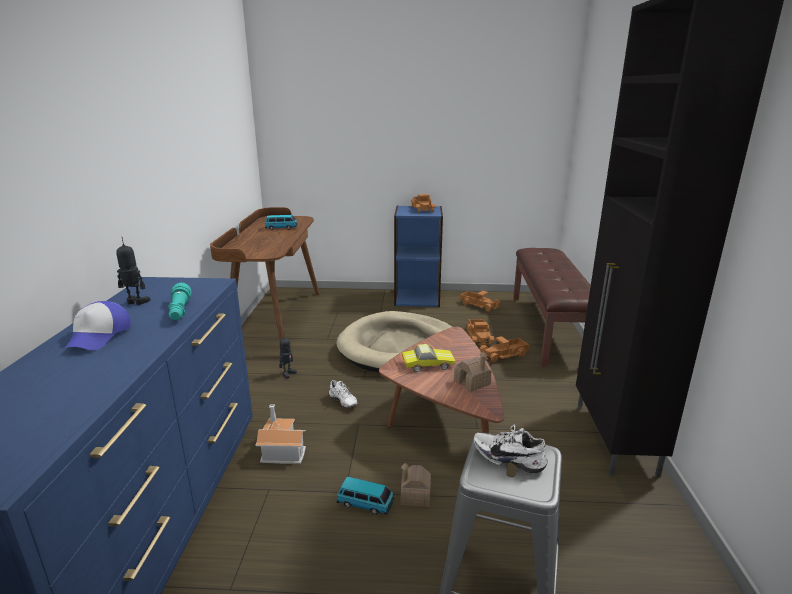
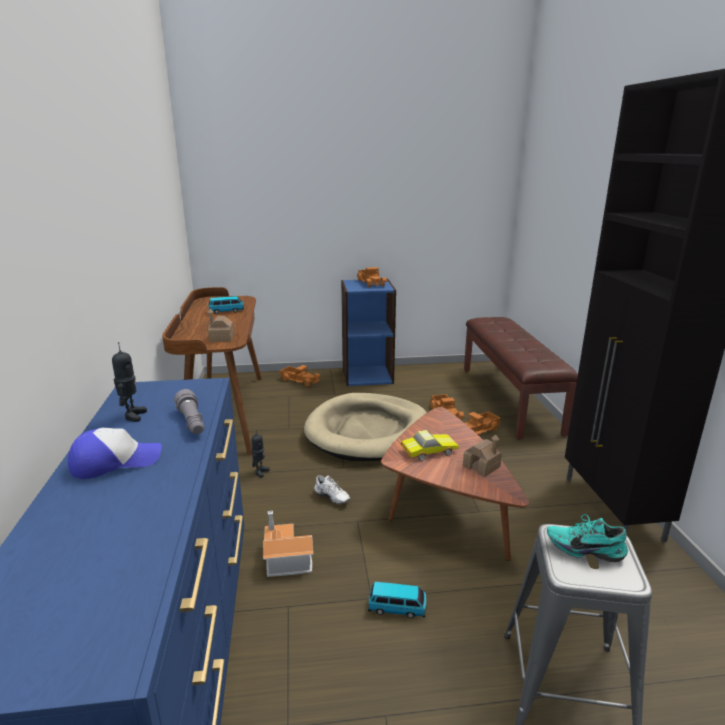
camera: 10 degrees left, 0 degrees up
(99, 336) = (115, 462): cap -> cap turned 105 degrees counterclockwise
(136, 302) = (132, 416): toy robot -> toy robot turned 90 degrees clockwise
(180, 311) = (192, 422): turquoise flashlight -> grey flashlight
(415, 495) = (445, 592): toy house -> toy house (221, 338)
(479, 305) = (433, 379): toy truck -> toy truck (300, 380)
(509, 457) = (584, 548): white shoe -> turquoise shoe

